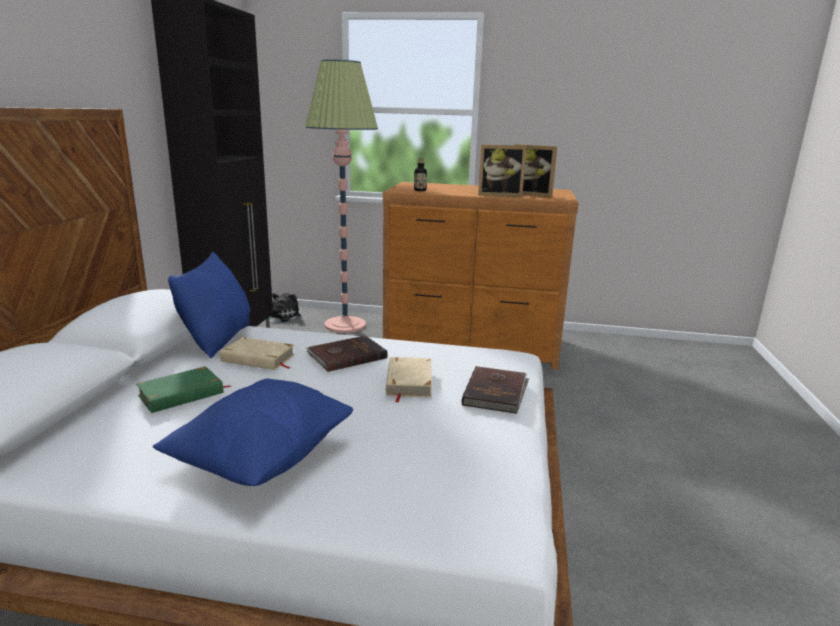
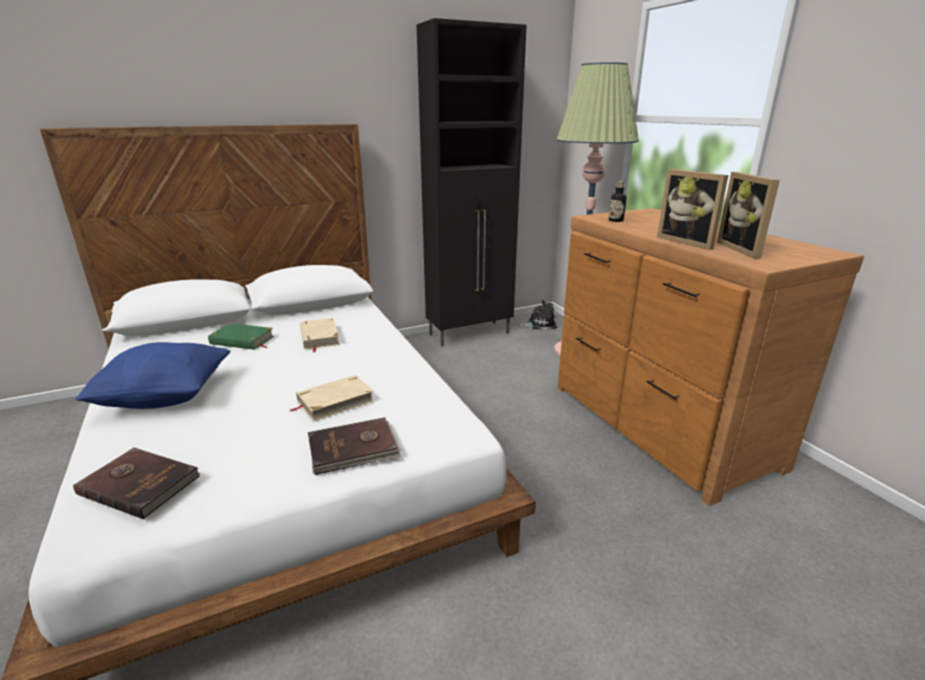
camera: 55 degrees right, 5 degrees up
(218, 340) = (338, 315): blue pillow -> none
(346, 356) = (358, 361): brown book -> brown book (140, 484)

